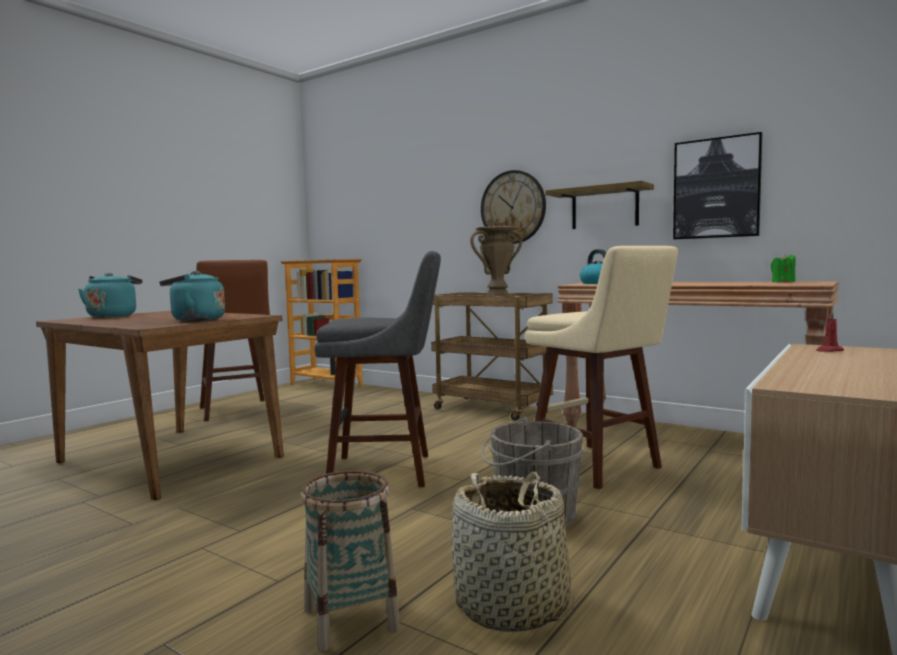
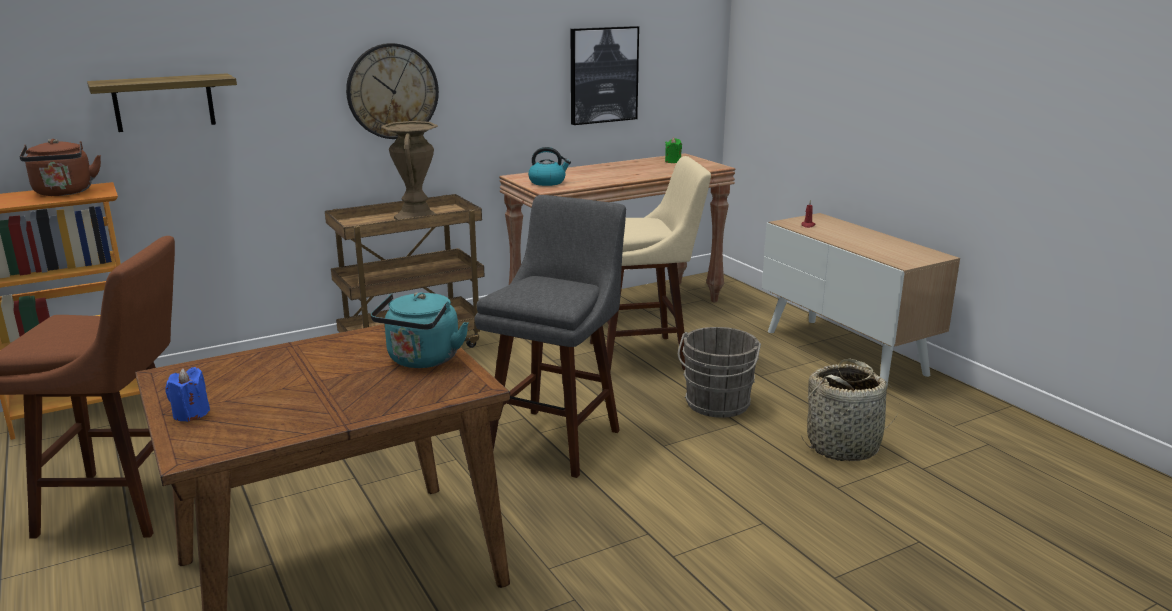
camera: 65 degrees left, 15 degrees up
(113, 316) = (191, 414): turquoise kettle -> blue candle
(332, 259) = (64, 193): none -> brown kettle
(350, 619) = (834, 501): basket -> none
(604, 208) = (504, 93): shelf -> shelf (163, 102)

